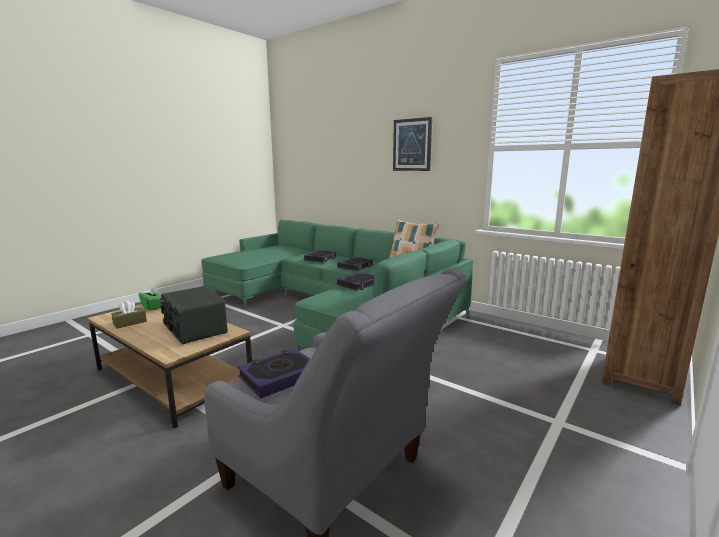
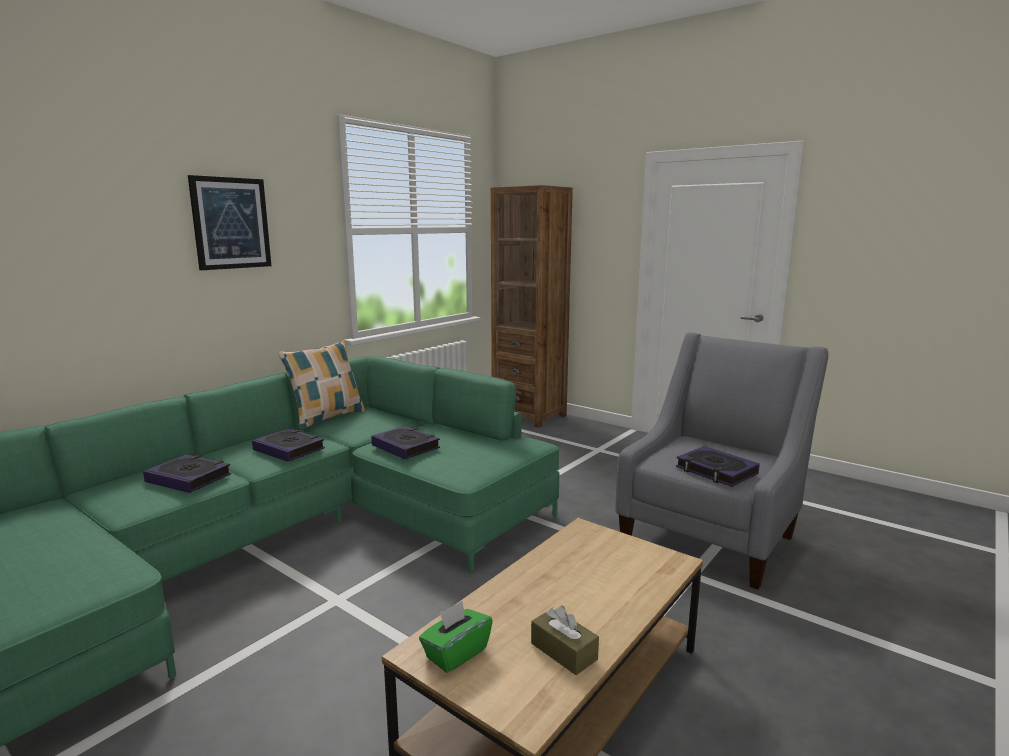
camera: 90 degrees left, 0 degrees up
(194, 329) = (582, 563): radio -> none

